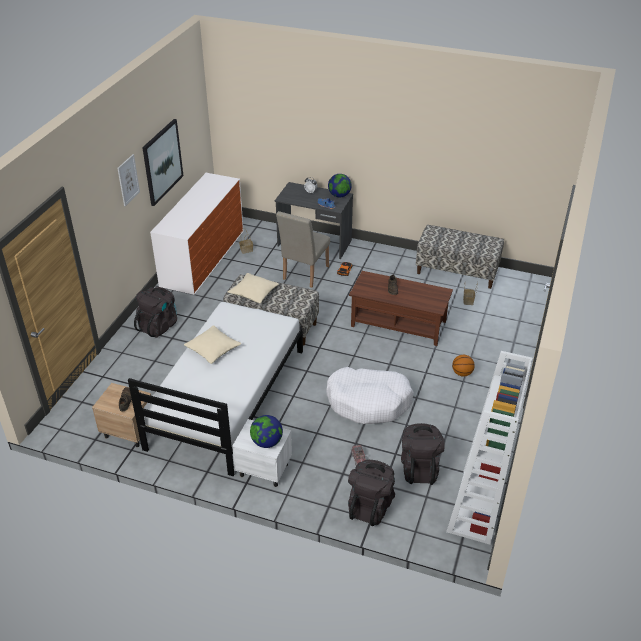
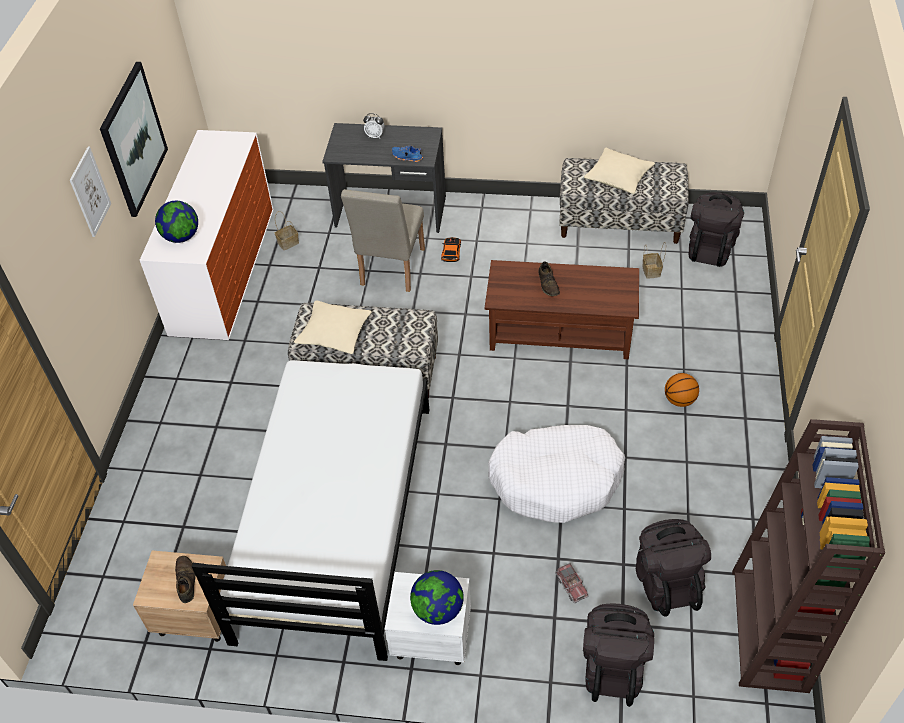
camera: 10 degrees left, 10 degrees up
(159, 326) = (188, 408): black backpack -> black backpack (710, 248)
(213, 349) = (302, 455): beige pillow -> beige pillow (618, 178)
(339, 195) = (422, 135): globe -> globe (181, 237)
(477, 507) = (770, 631): white bookcase -> brown bookcase

